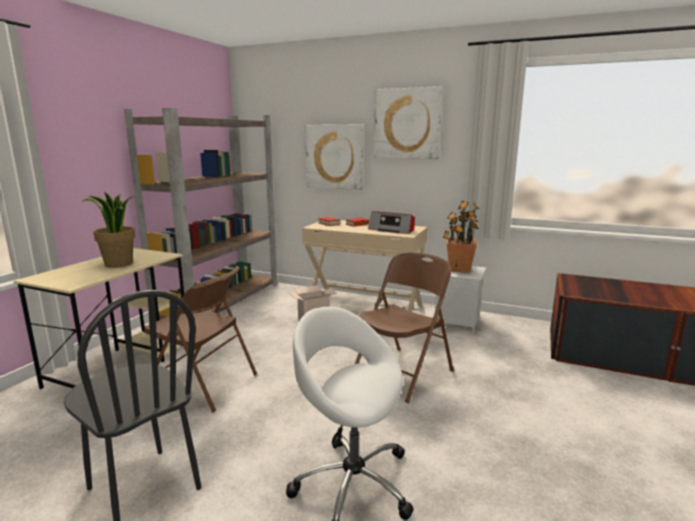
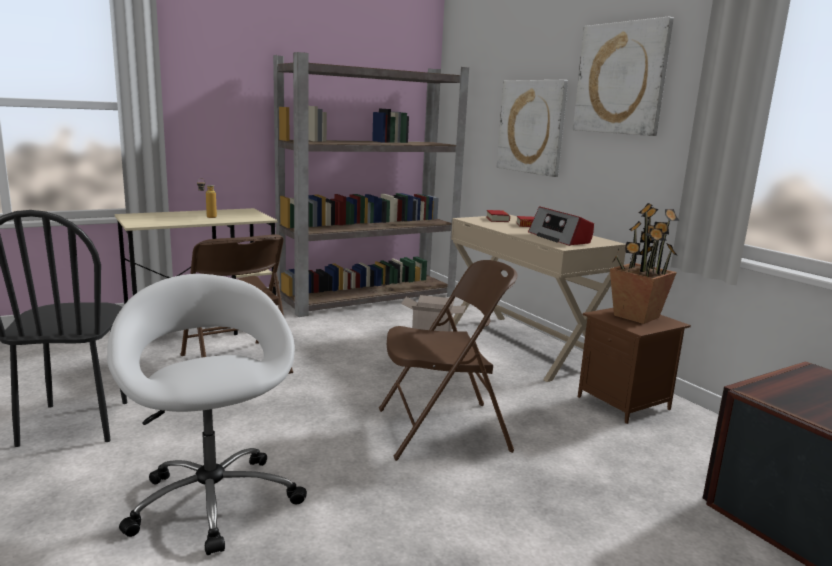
camera: 35 degrees right, 0 degrees up
(119, 264) = (207, 217): potted plant -> bottle
(458, 322) = (626, 403): grey nightstand -> brown nightstand

